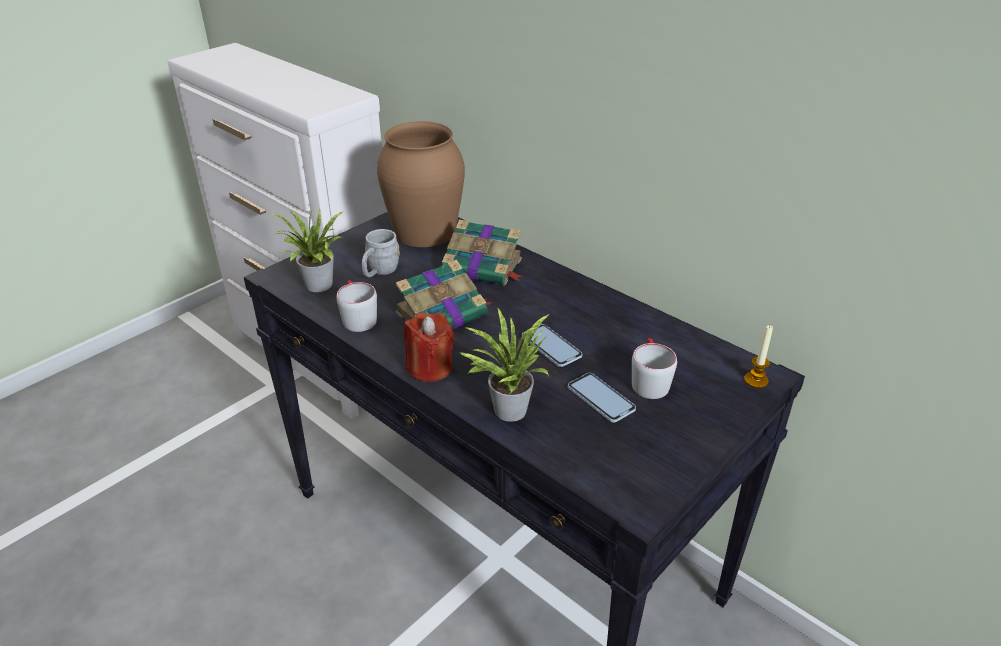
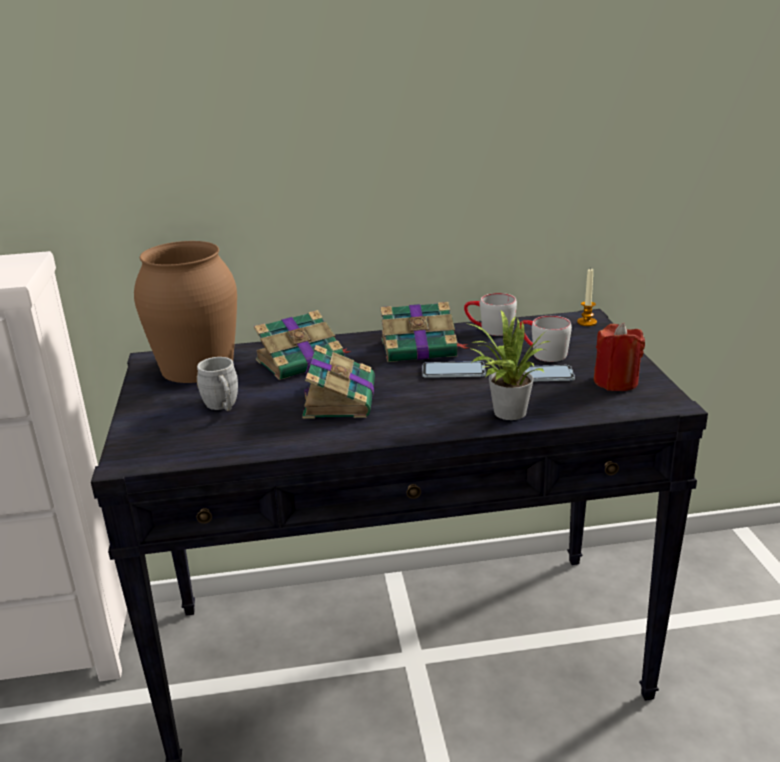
camera: 50 degrees left, 10 degrees down
(317, 287) = (190, 444): potted plant -> none
(357, 317) = (278, 438): grey mug -> grey mug (489, 329)
(430, 368) = (408, 428): red candle -> red candle (616, 382)
(573, 310) = (421, 348): none -> book

